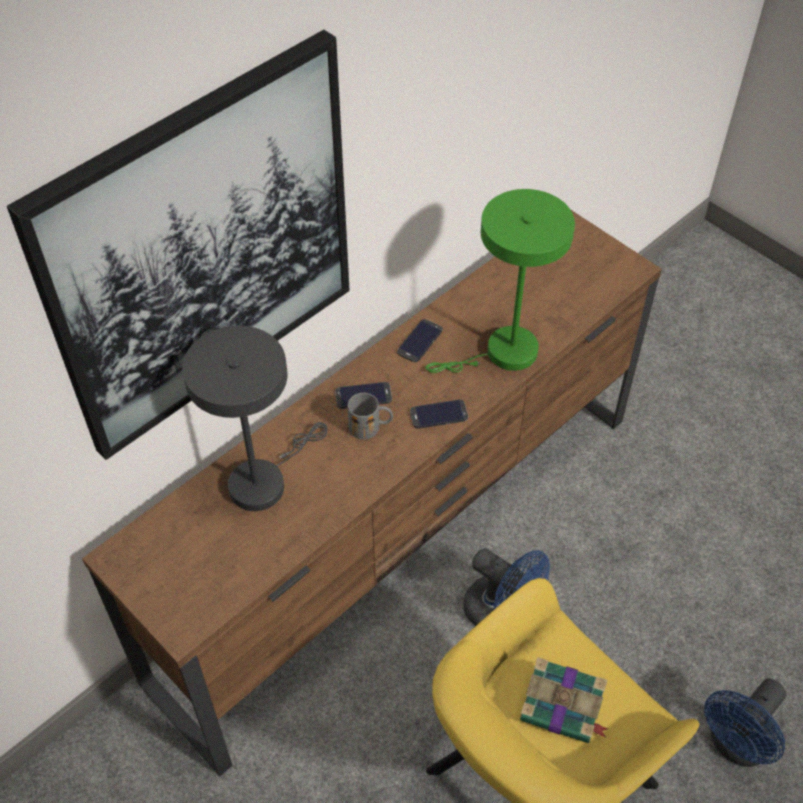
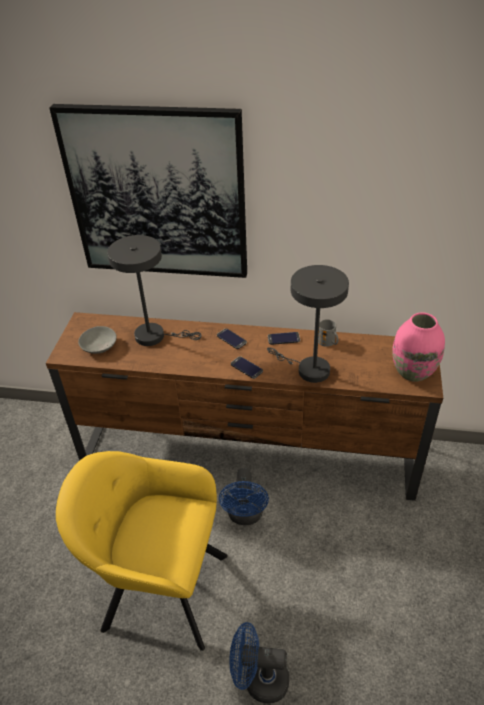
camera: 55 degrees right, 10 degrees down
(212, 565) = (99, 346): none -> grey bowl
(370, 427) = (216, 350): grey mug -> grey mug (329, 342)
(503, 354) = (308, 369): green table lamp -> grey table lamp
(563, 707) = (155, 531): book -> none
(599, 264) = (412, 372): none -> pink vase

